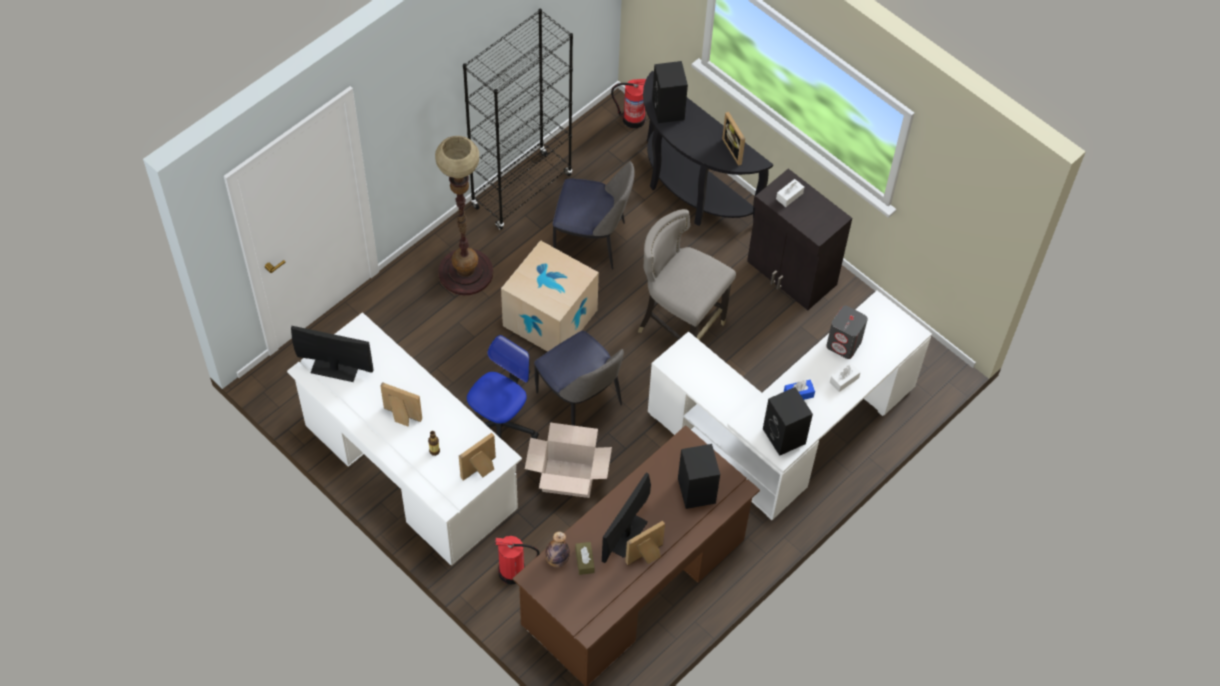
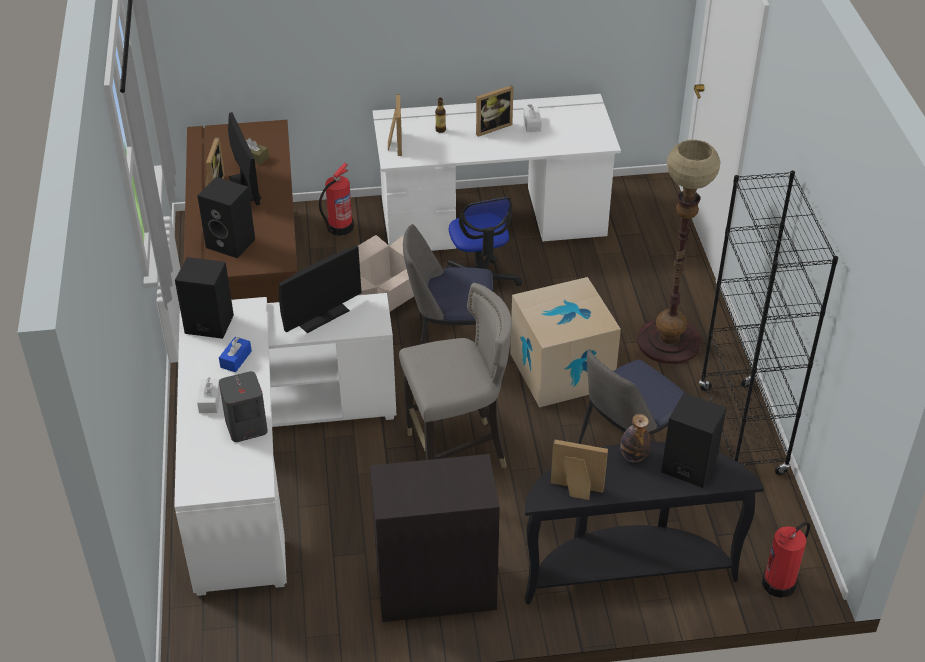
camera: 130 degrees right, 15 degrees down
(334, 369) = (576, 115): monitor -> monitor (321, 315)
(557, 560) = (272, 145): bottle -> bottle (633, 456)
(789, 196) = (459, 482): white tissue box -> white tissue box (532, 124)

